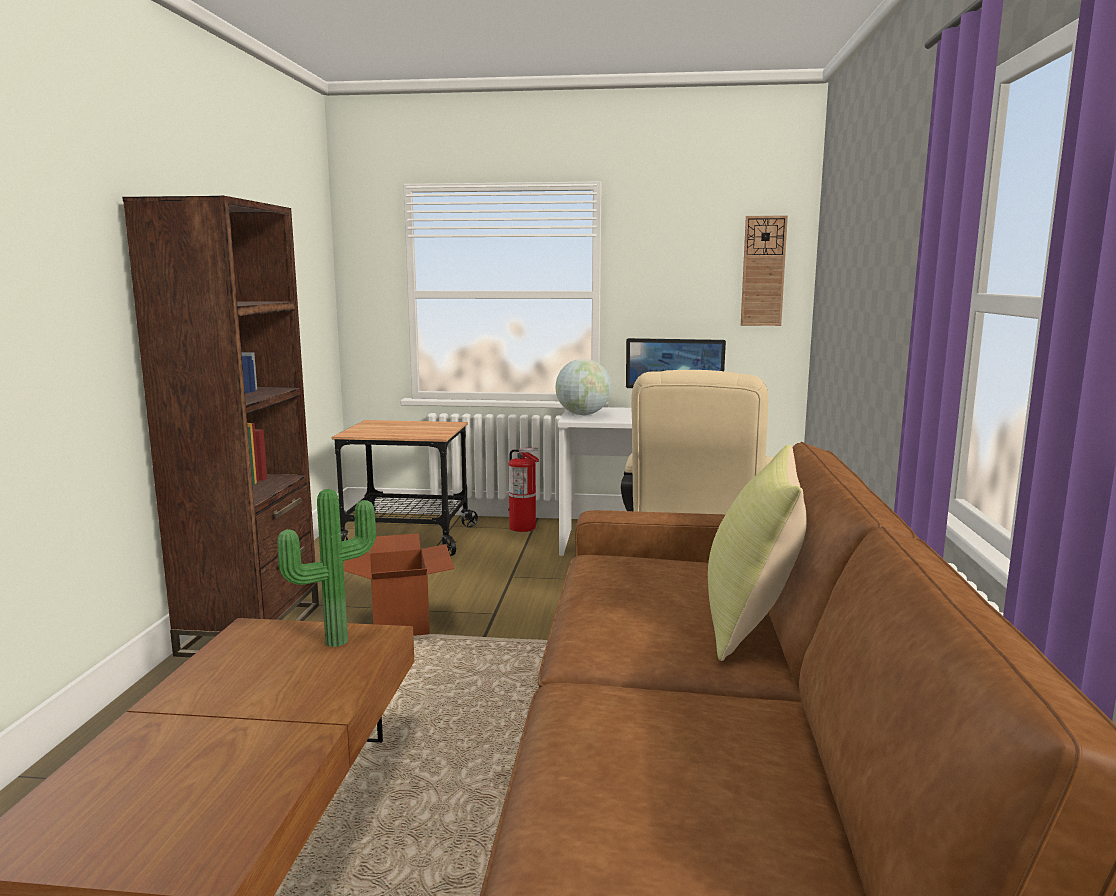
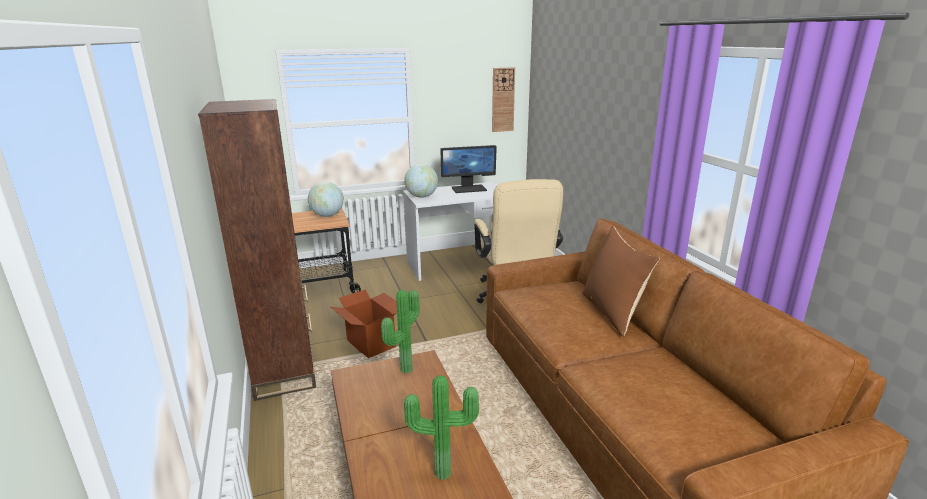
camera: 25 degrees left, 10 degrees up
(194, 798) = (443, 471): none -> potted plant
(433, 427) = (327, 215): none -> globe
(523, 528) = (381, 266): fire extinguisher -> none
(752, 620) = (613, 312): yellow pillow -> brown pillow

